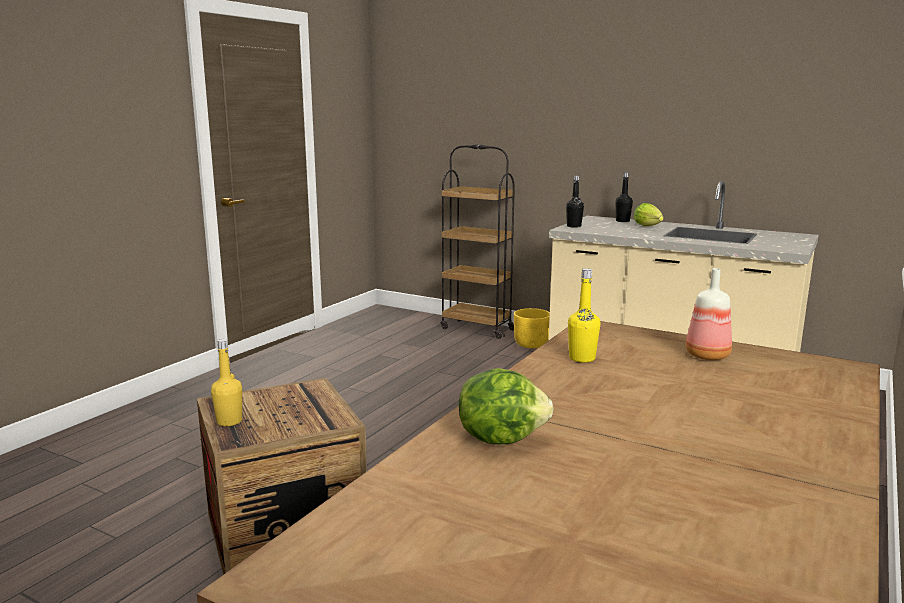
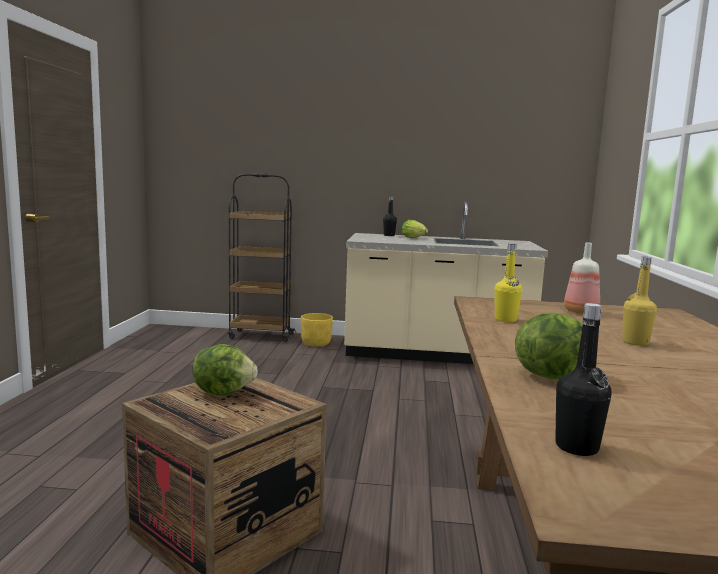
camera: 25 degrees left, 5 degrees down
(229, 421) = (186, 418): yellow bottle -> yellow bottle (635, 342)
(287, 399) = (223, 392): none -> lettuce
(574, 226) = (360, 238): black bottle -> black bottle (576, 447)

